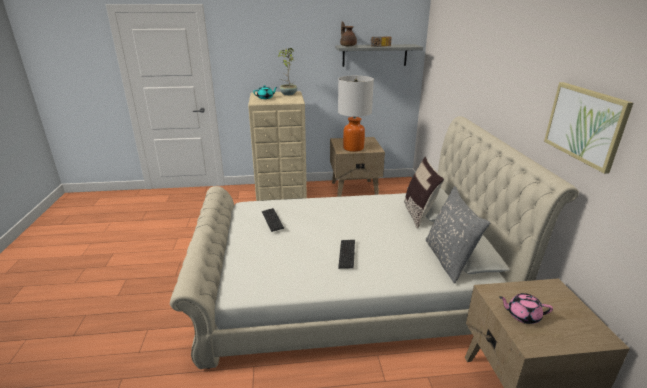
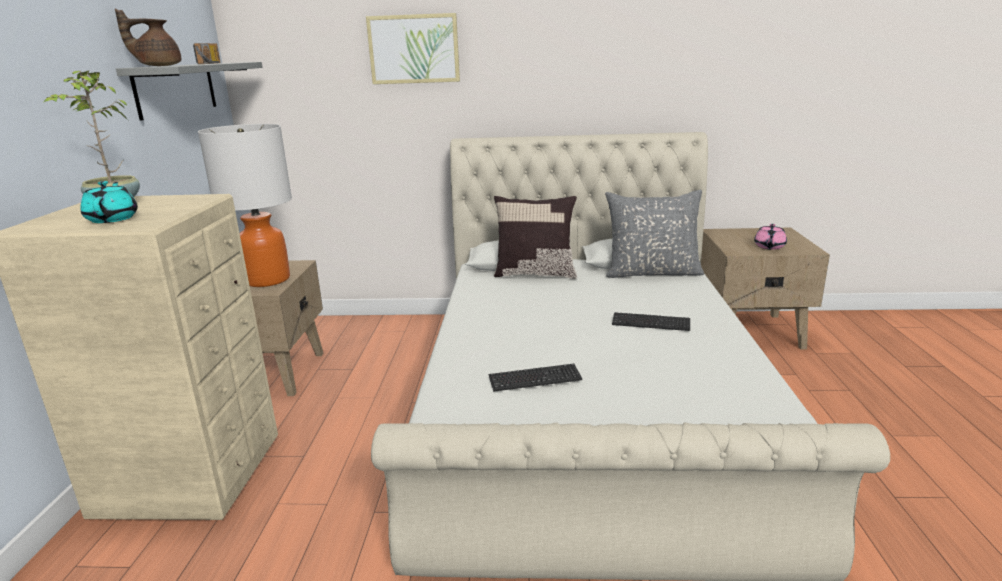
camera: 80 degrees left, 5 degrees down
(585, 124) = (677, 76): picture -> picture (414, 49)

